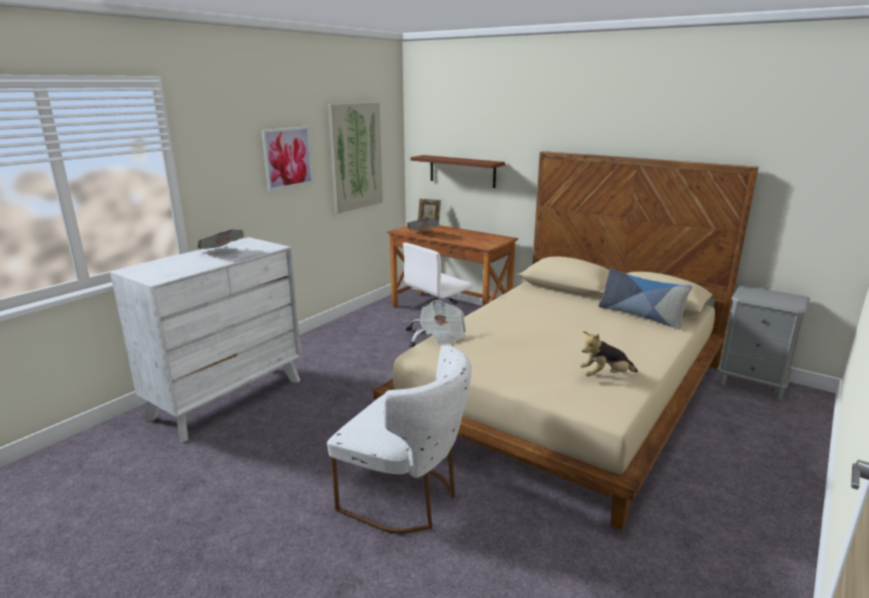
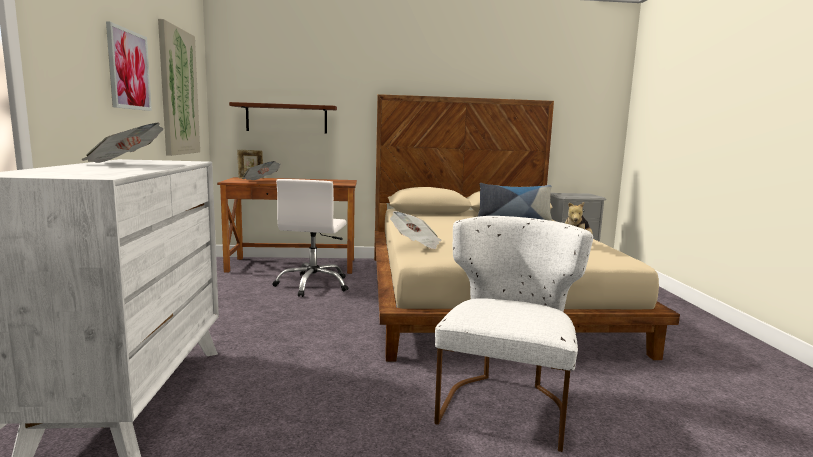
camera: 40 degrees left, 10 degrees down
(407, 498) = (505, 404): white chair -> white chair turned 60 degrees counterclockwise

